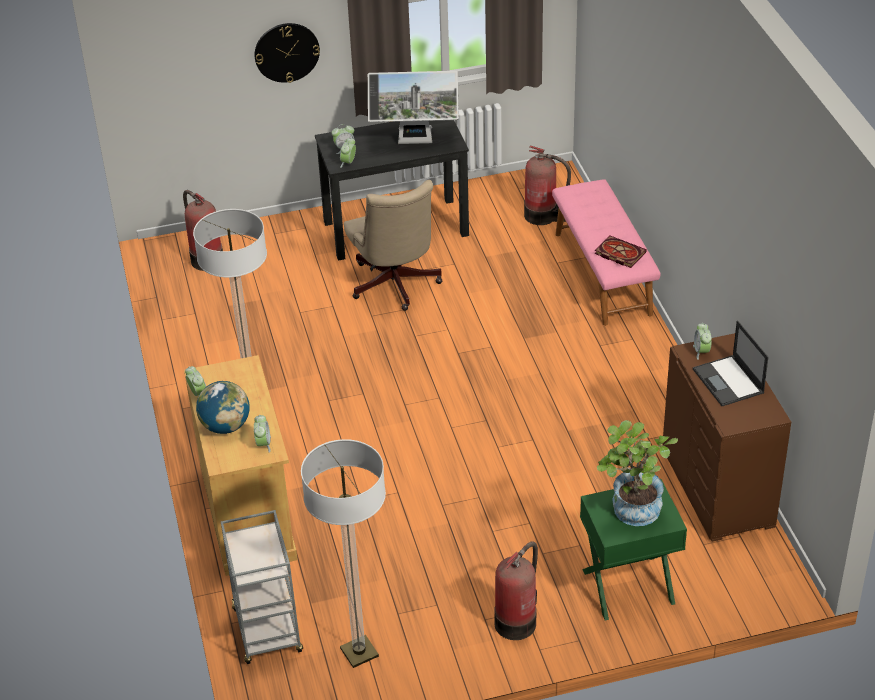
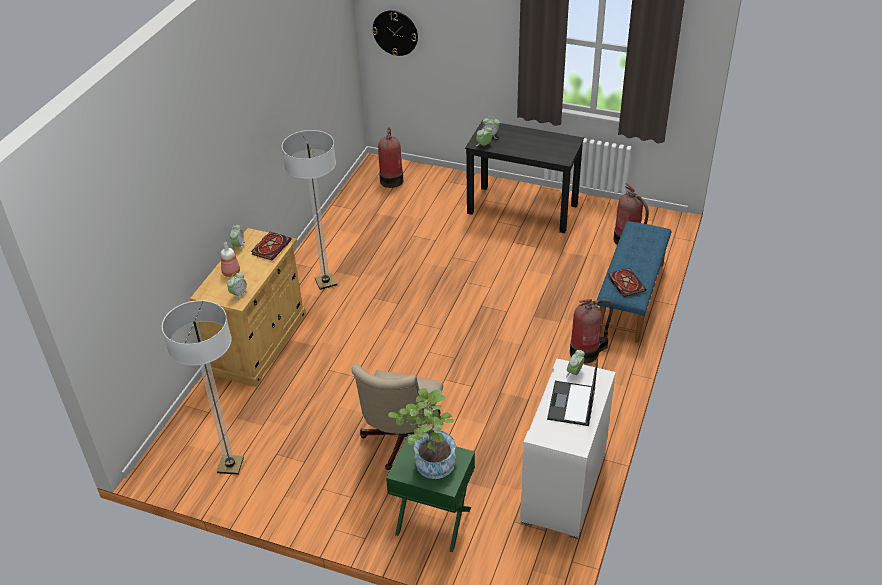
camera: 35 degrees right, 0 degrees up
(225, 426) = (231, 273): globe -> bottle
(239, 377) = (271, 246): none -> book
(268, 631) = (196, 422): grey cart -> none
(286, 52) = (477, 53): wall clock -> wall clock (395, 32)
(395, 286) = (485, 245): beige office chair -> beige office chair (401, 442)
(415, 142) = (539, 148): monitor -> none
(517, 621) = (340, 501): fire extinguisher -> fire extinguisher (586, 352)
(603, 273) = (631, 298): pink bench -> blue bench
(718, 488) = (565, 487): brown dresser -> white dresser

